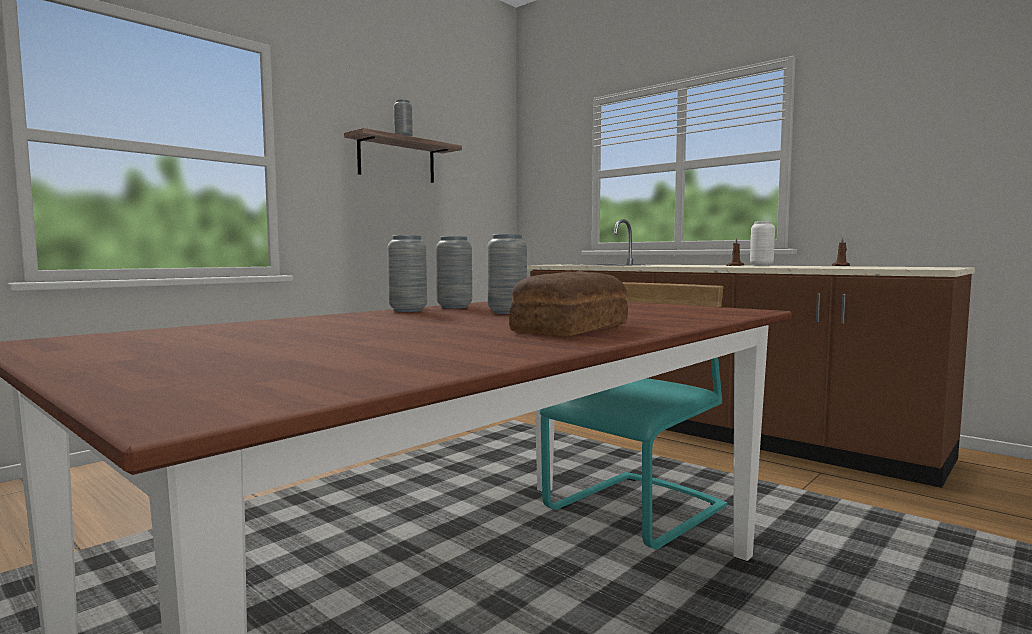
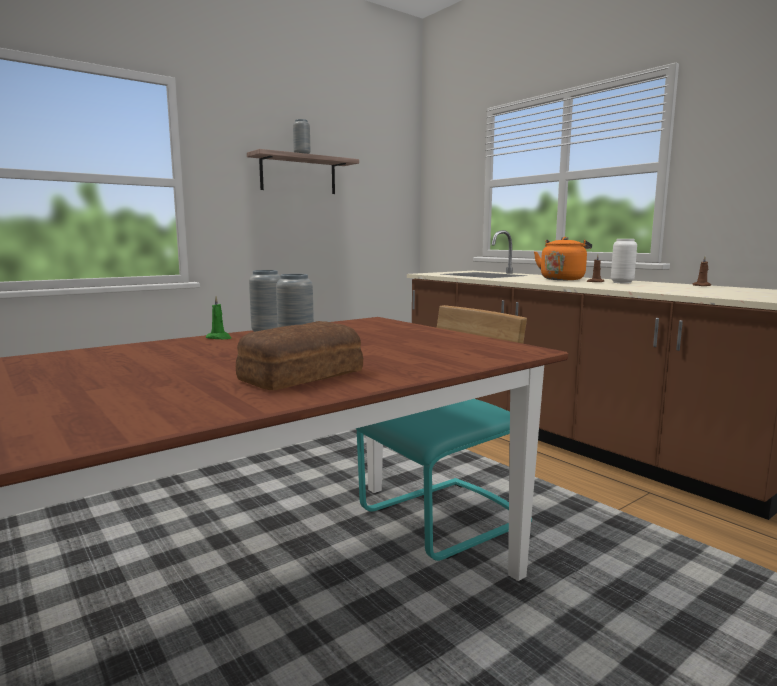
camera: 10 degrees right, 5 degrees up
(408, 310) = (219, 338): grey vase -> green candle
(697, 265) = (563, 279): none -> orange kettle

